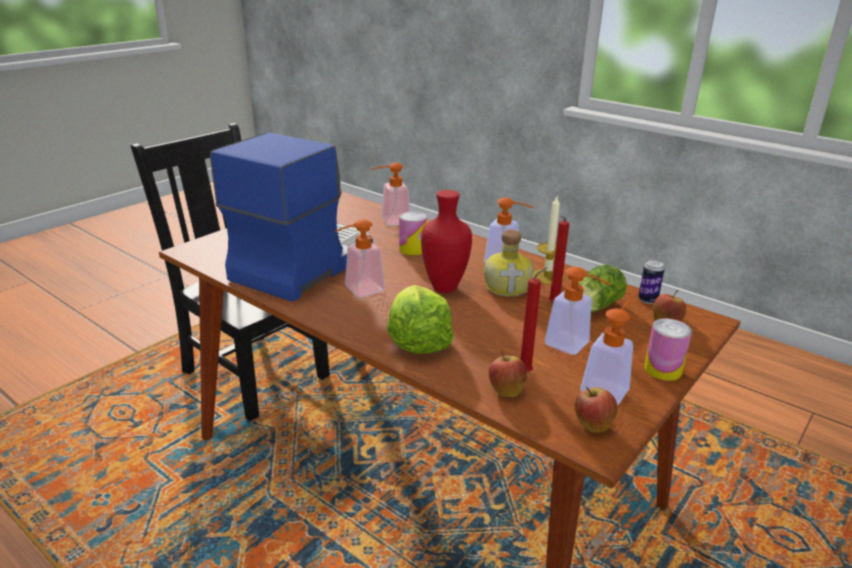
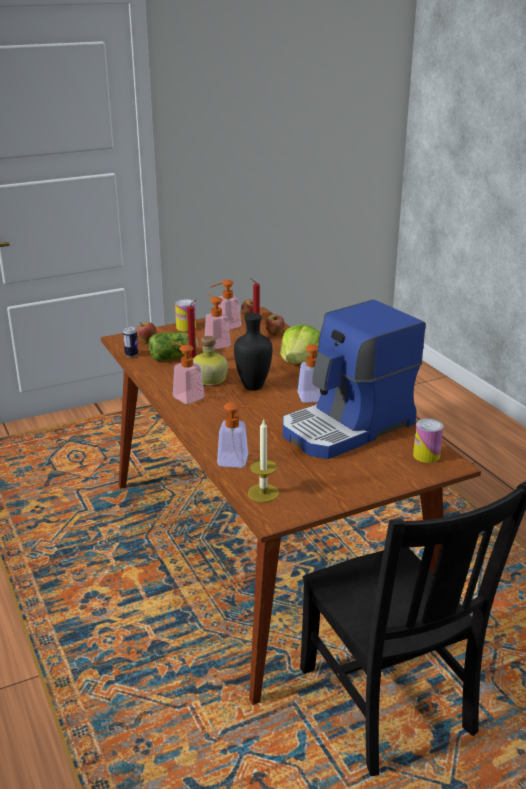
camera: 155 degrees left, 0 degrees up
(412, 249) = (247, 423): can -> can (426, 455)
(444, 289) = (254, 386): red vase -> black vase
(547, 276) = (170, 380): candle -> candle (263, 493)

